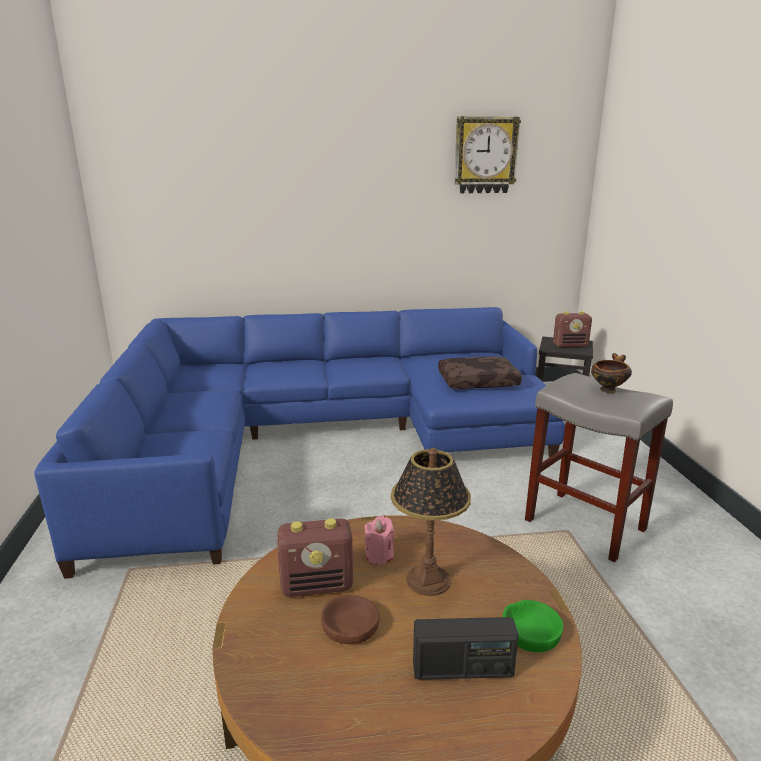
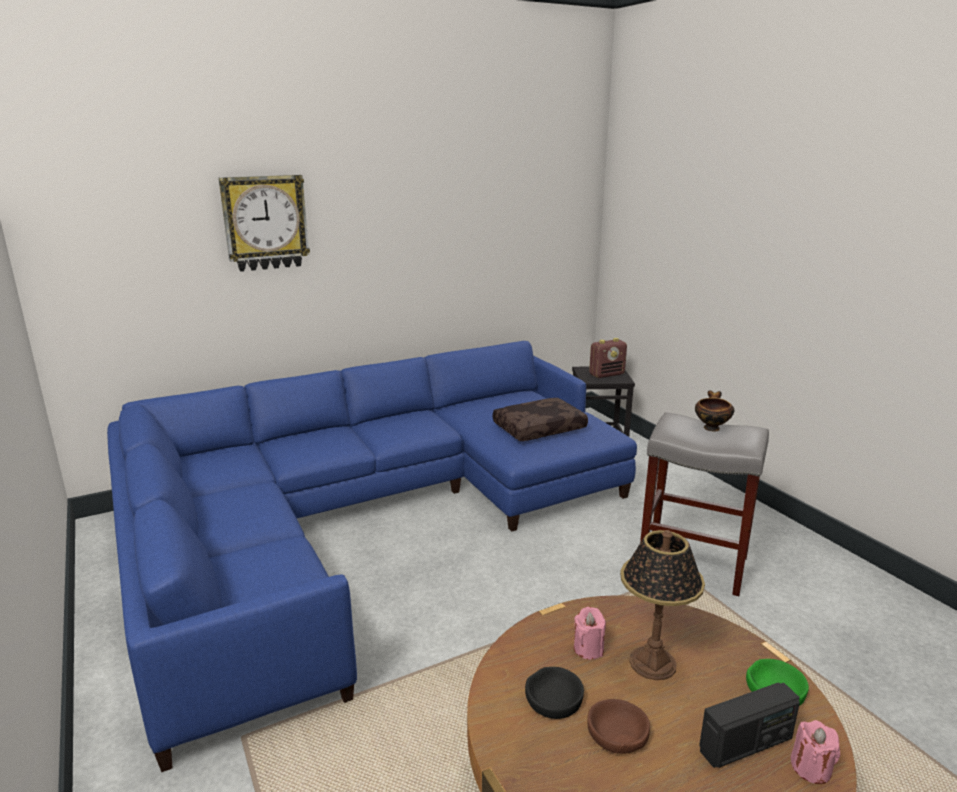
camera: 20 degrees left, 0 degrees up
(317, 586) = (553, 699): radio -> black bowl
(485, 155) = (500, 177): wall clock -> wall clock (265, 223)
(512, 708) = (811, 768): none -> pink candle

